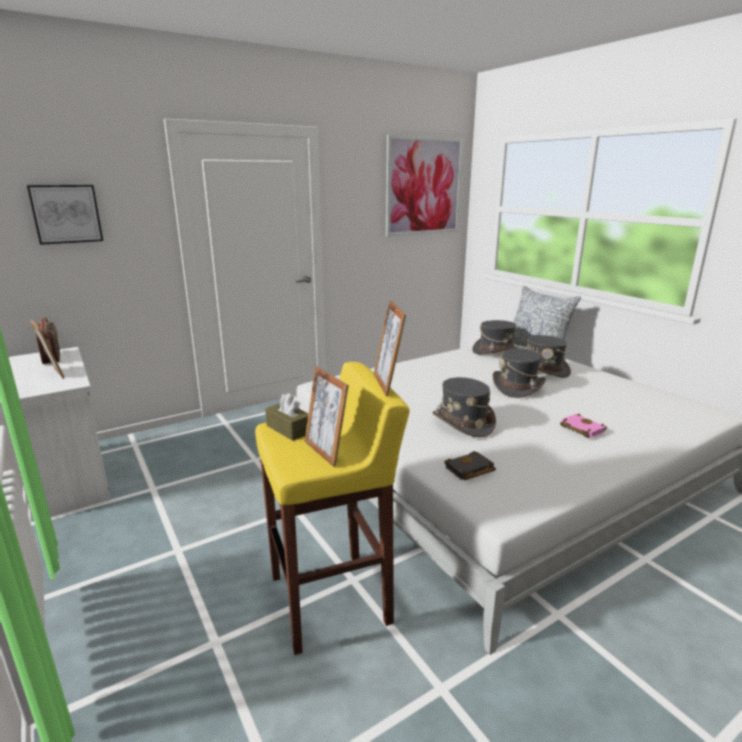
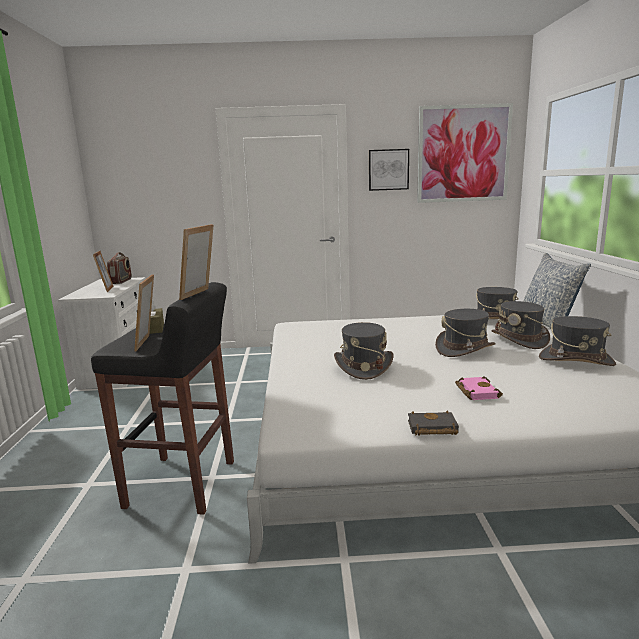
camera: 30 degrees right, 5 degrees down
(66, 214) = (145, 181): picture -> picture (388, 170)
(332, 599) = (183, 484): yellow stool -> black stool
(469, 470) = (312, 399): black book -> black book (431, 428)
(607, 384) = (576, 360): none -> grey hat

